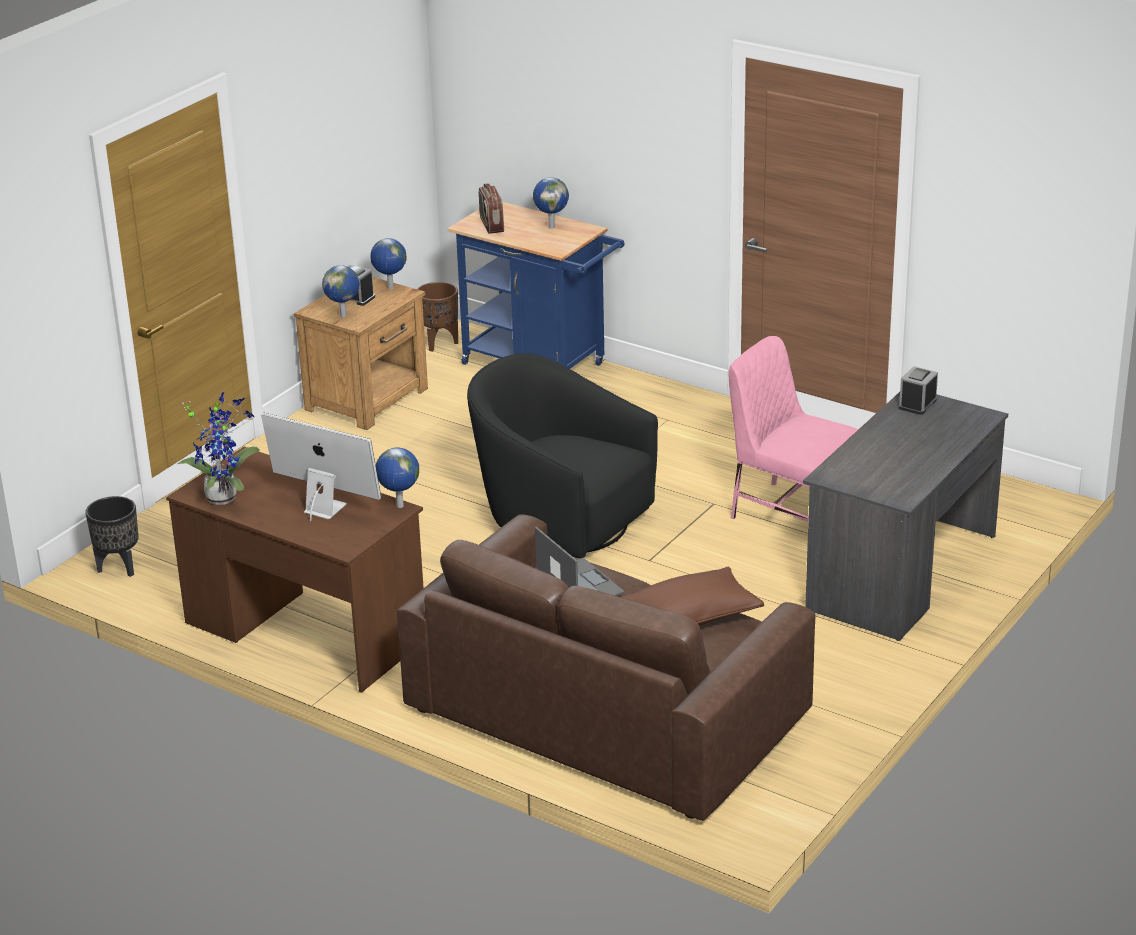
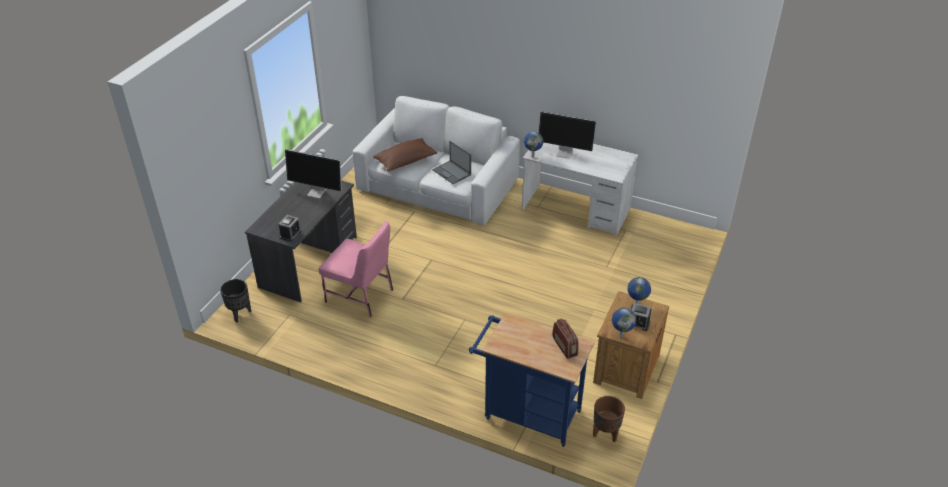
camera: 170 degrees right, 10 degrees up
(118, 568) = (681, 235): black planter -> black planter (240, 314)
(224, 496) = (613, 156): potted plant -> none
(305, 631) = (576, 210): brown desk -> white desk
(551, 227) = (521, 347): globe -> none
(561, 521) = (480, 280): black armchair -> none
(608, 710) = (437, 186): brown sofa -> white sofa
(878, 468) = (317, 192): none -> monitor

